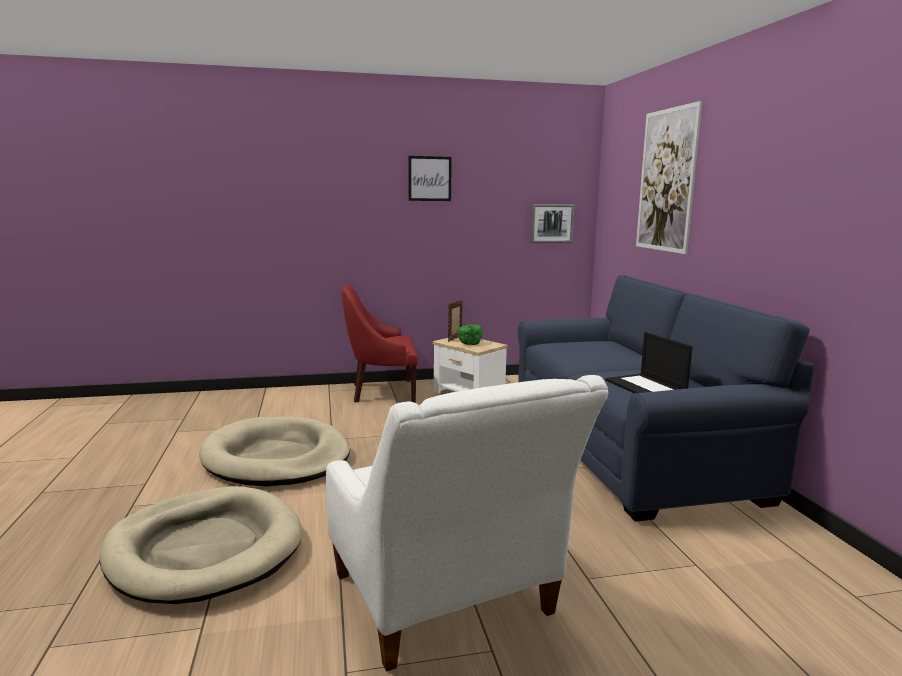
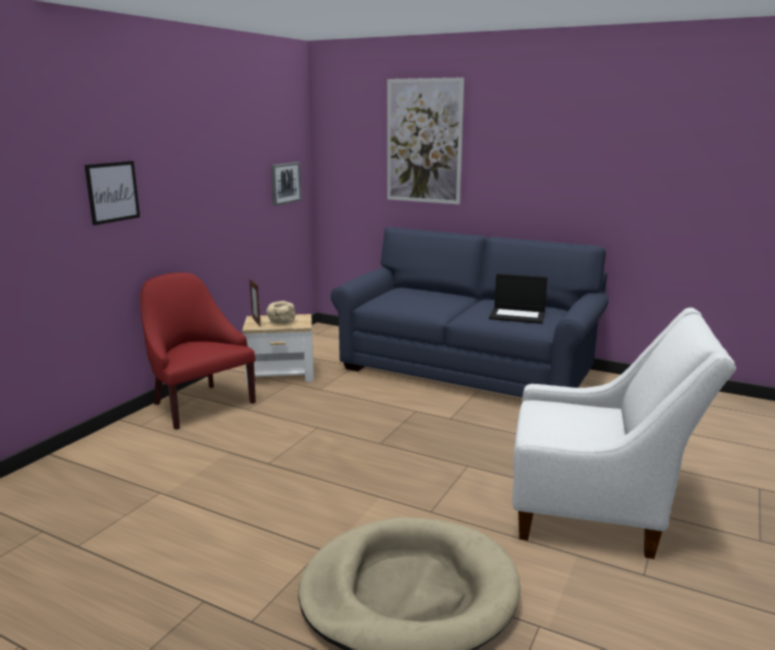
camera: 50 degrees left, 5 degrees up
(277, 458) = (265, 503): beige dog bed -> none
(382, 392) = (199, 404): red armchair -> red armchair turned 105 degrees clockwise
(429, 178) = (190, 145): picture -> picture (112, 192)
(469, 343) = (280, 322): green bowl -> beige bowl

